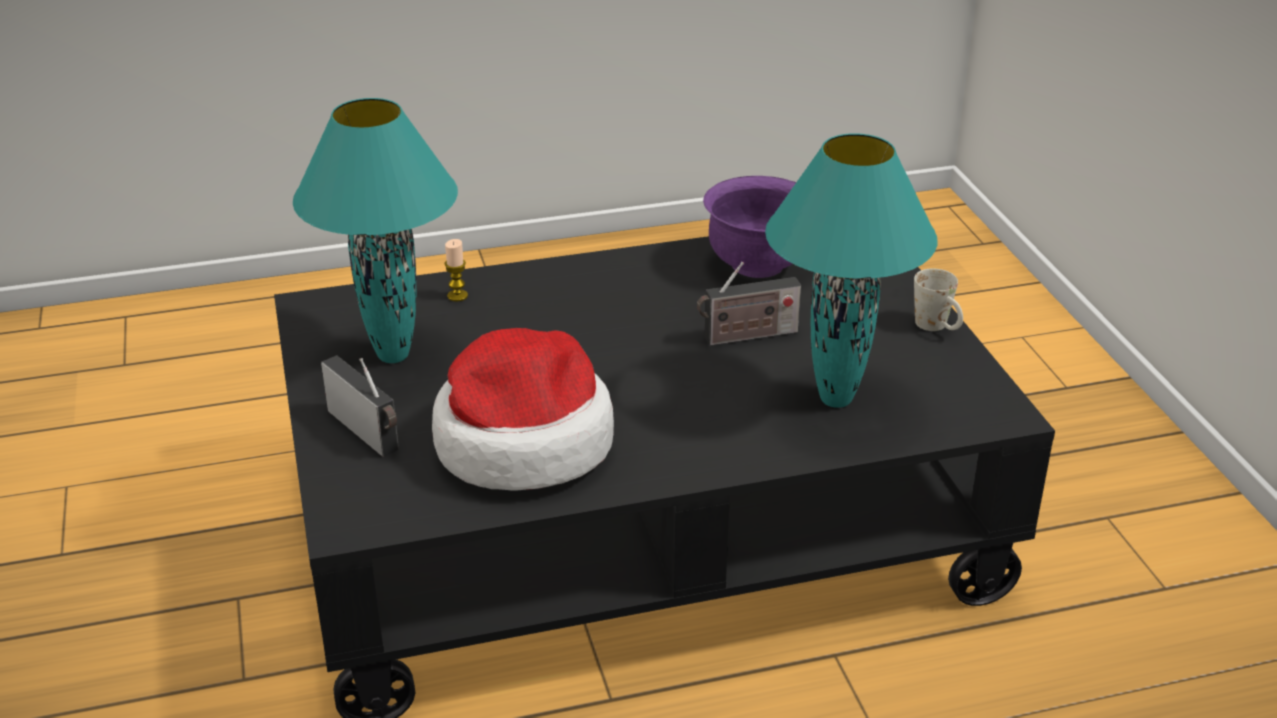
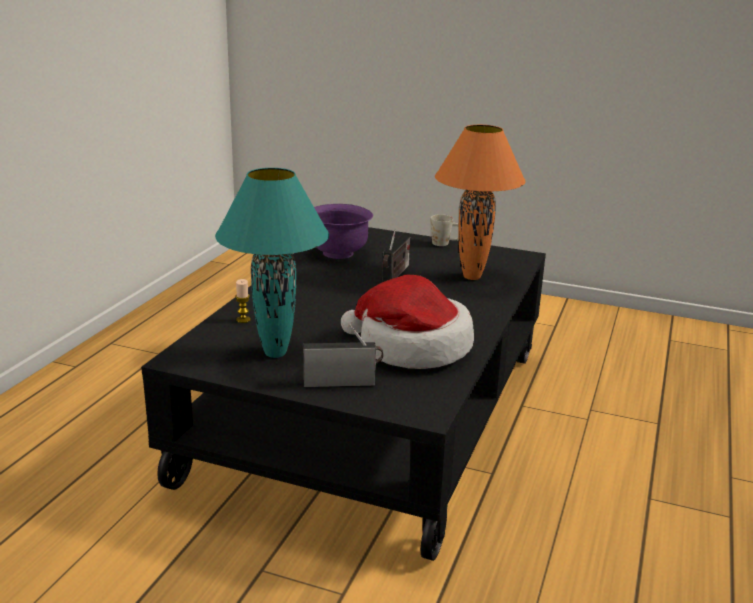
camera: 55 degrees left, 10 degrees down
(837, 400) = (473, 277): turquoise table lamp -> orange table lamp

